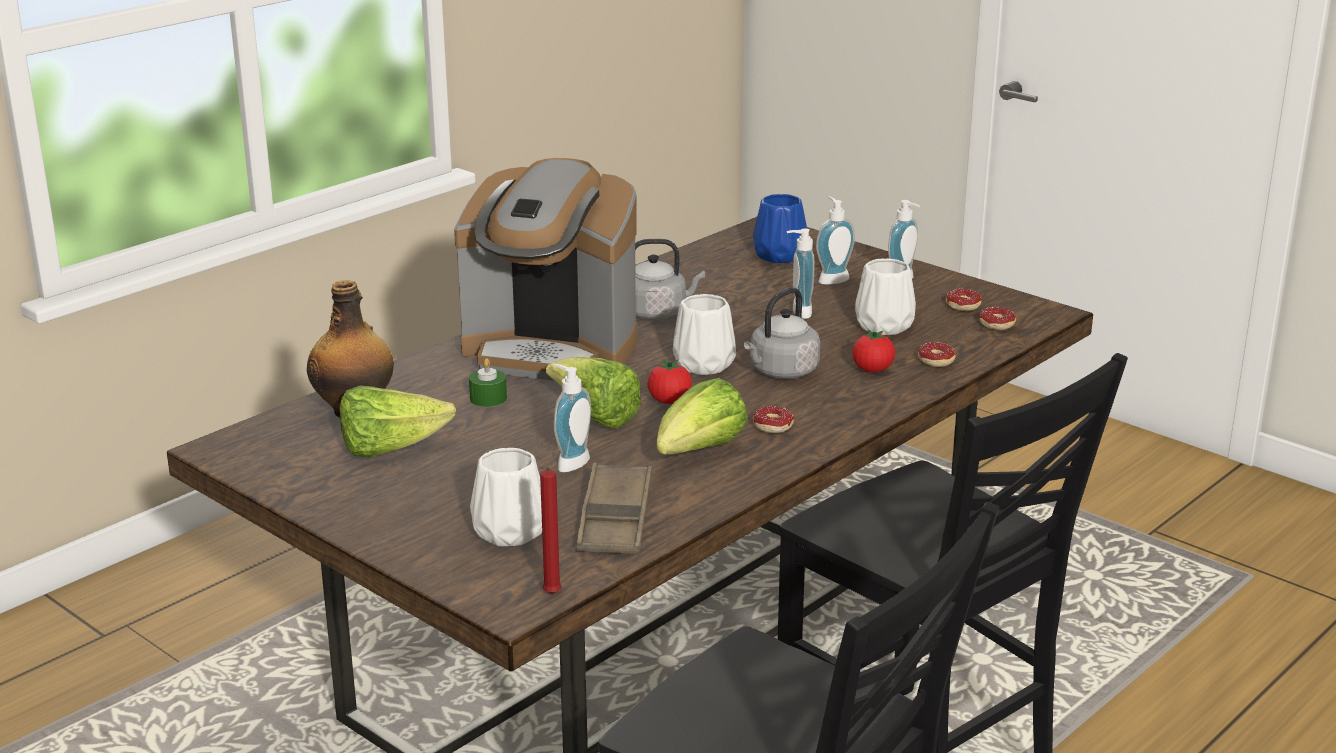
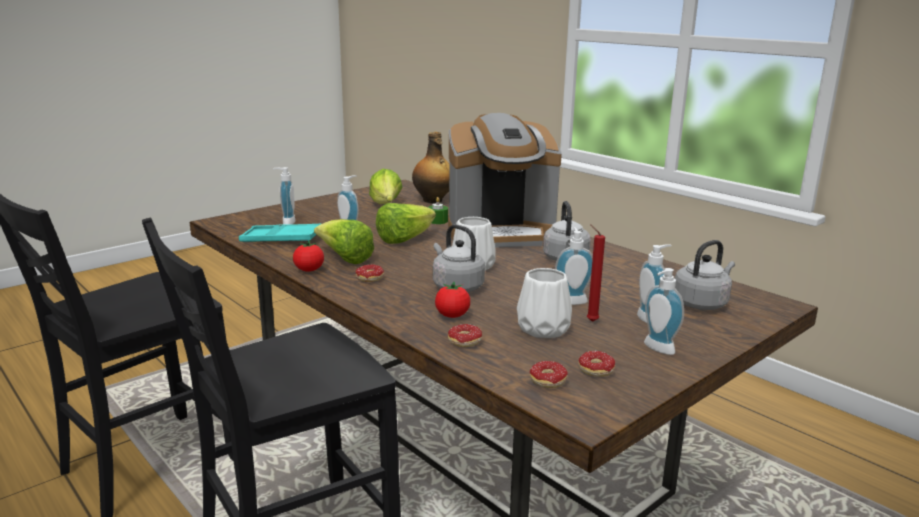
camera: 95 degrees right, 5 degrees down
(511, 531) = (286, 222): white vase -> soap dispenser
(550, 595) = (220, 227): red candle -> red candle (590, 321)
(551, 351) = (501, 233): coffee machine -> coffee machine turned 120 degrees counterclockwise
(615, 519) = (281, 239): brown tray -> turquoise tray
(669, 401) = (419, 256): tomato -> tomato (309, 270)
(778, 256) = (702, 303): blue vase -> grey kettle

